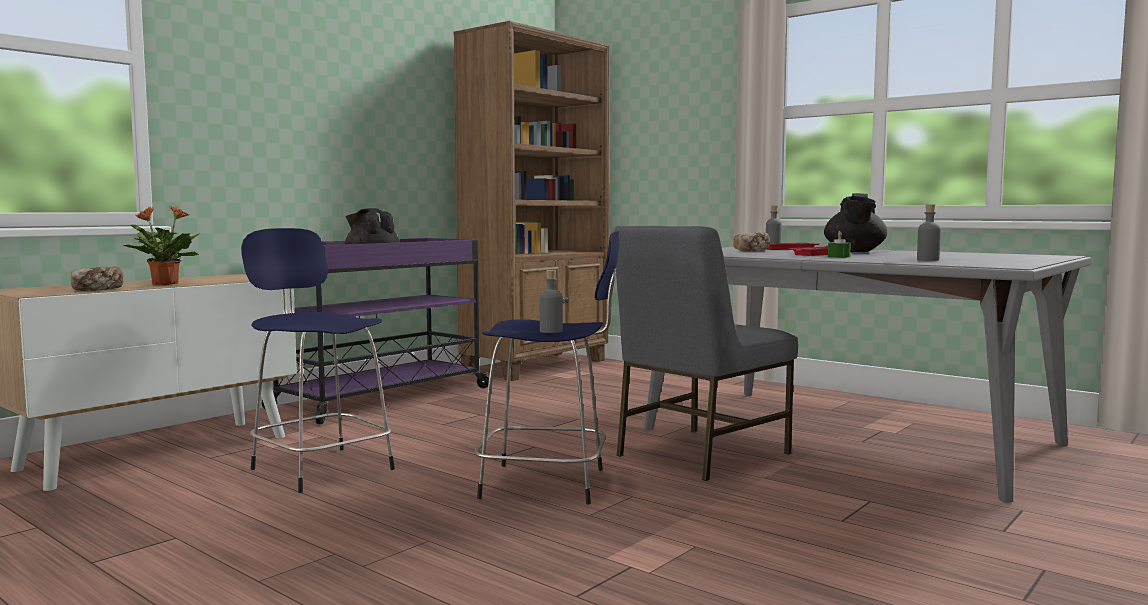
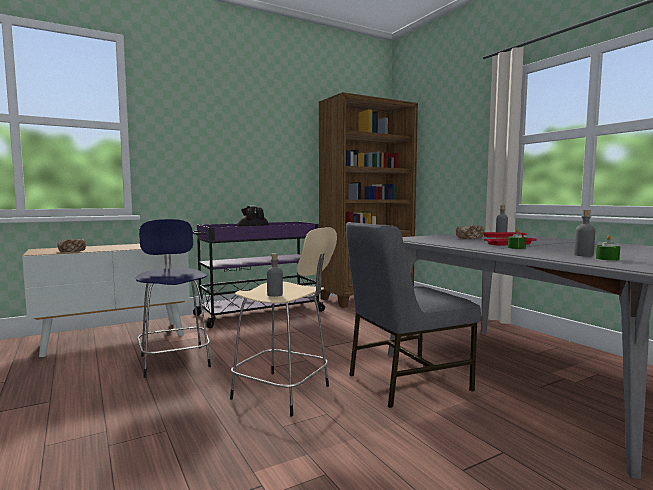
camera: 20 degrees right, 0 degrees up
(164, 284) = (114, 248): potted plant -> none
(548, 484) = (284, 393): blue stool -> beige stool
(854, 252) = (547, 242): black teapot -> none
(958, 261) = (607, 259): none -> green candle

